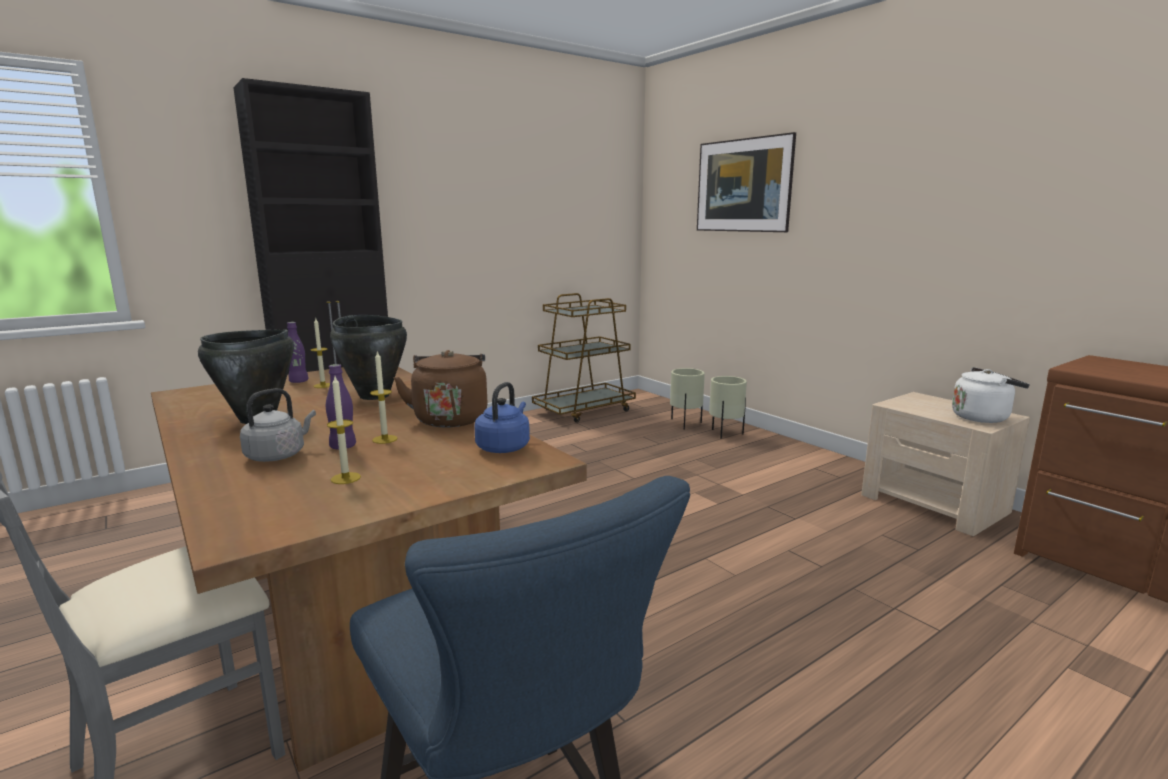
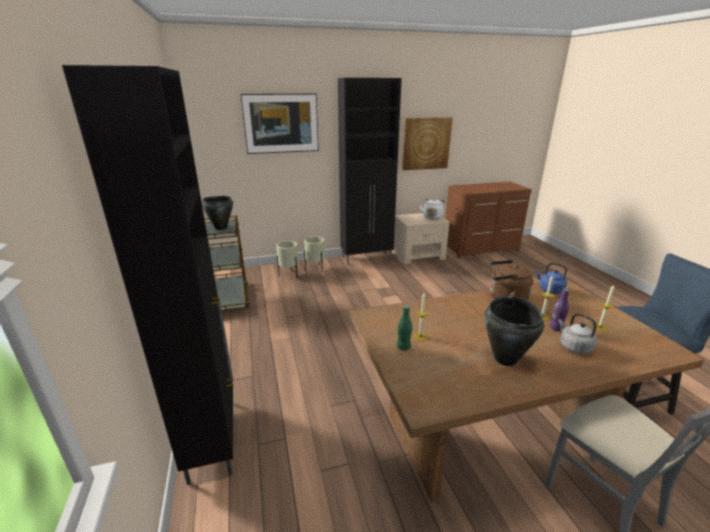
camera: 70 degrees left, 10 degrees up
(298, 381) = (403, 347): purple bottle -> green bottle
(374, 396) = (454, 317): black cooking pot -> black cooking pot (220, 228)
(828, 461) = (367, 258): none -> black cabinet
(1027, 231) = (426, 143): none -> picture

